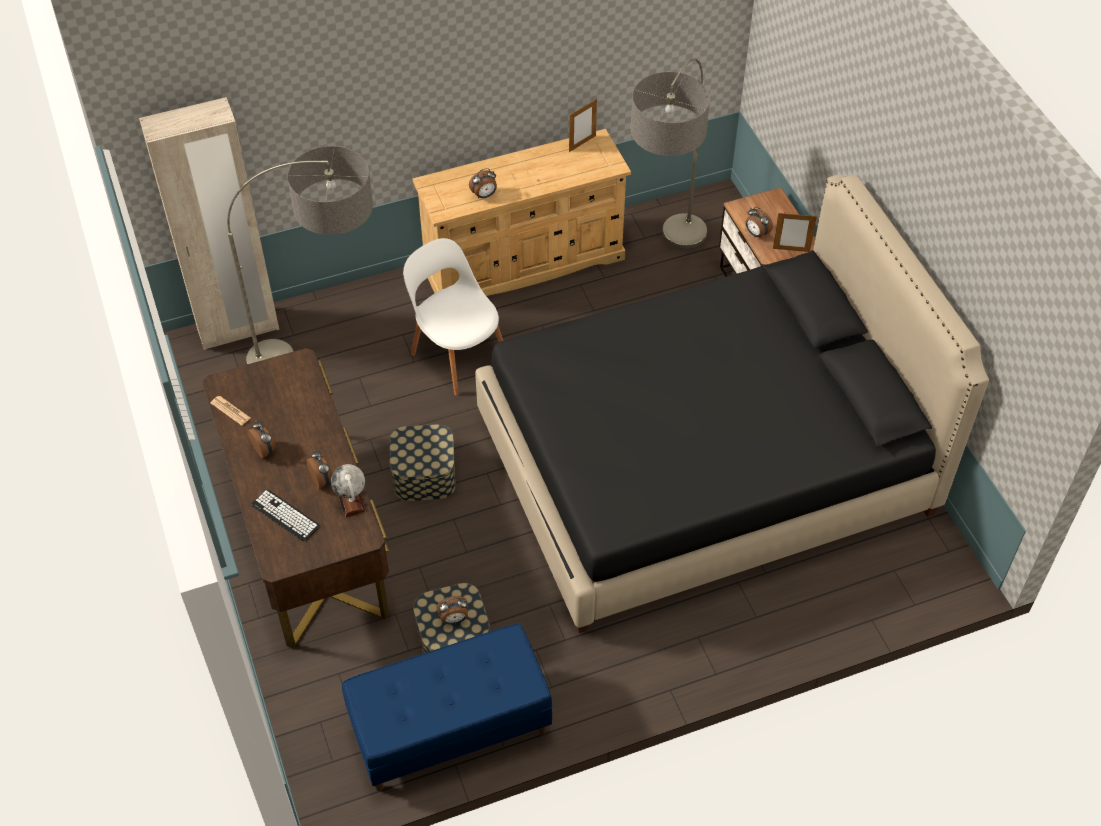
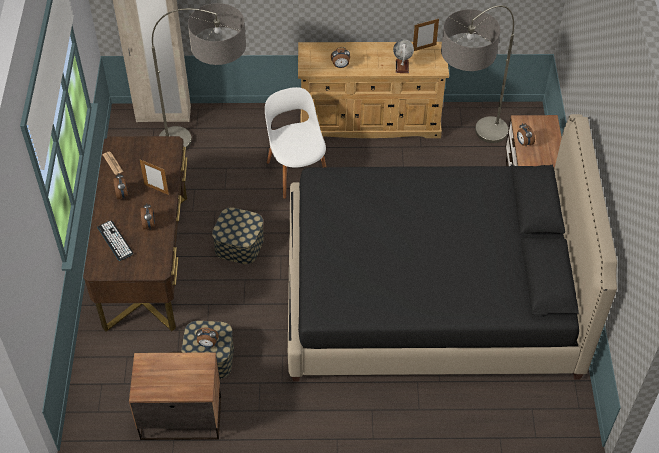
camera: 20 degrees right, 0 degrees up
(351, 503) = (160, 245): globe -> globe (402, 66)
(450, 730) = (180, 416): blue bench -> nightstand
(791, 250) = (543, 161): picture frame -> picture frame (156, 189)

